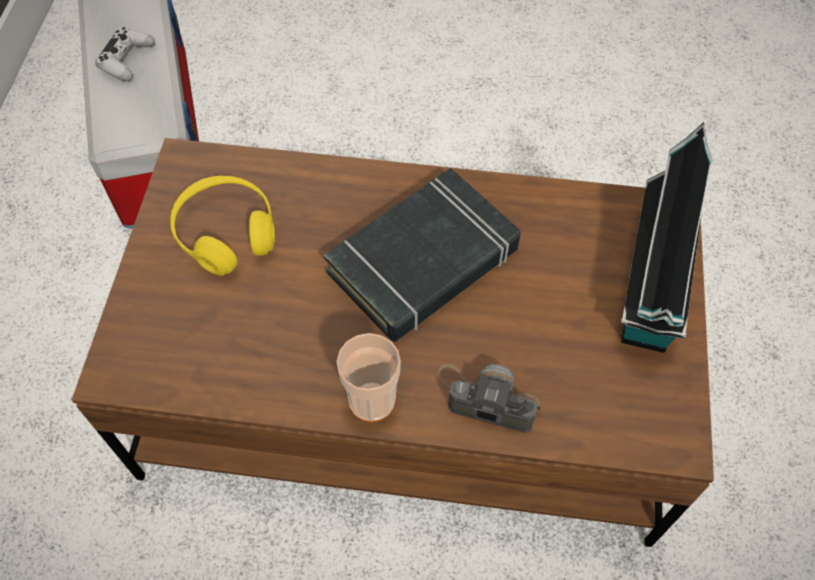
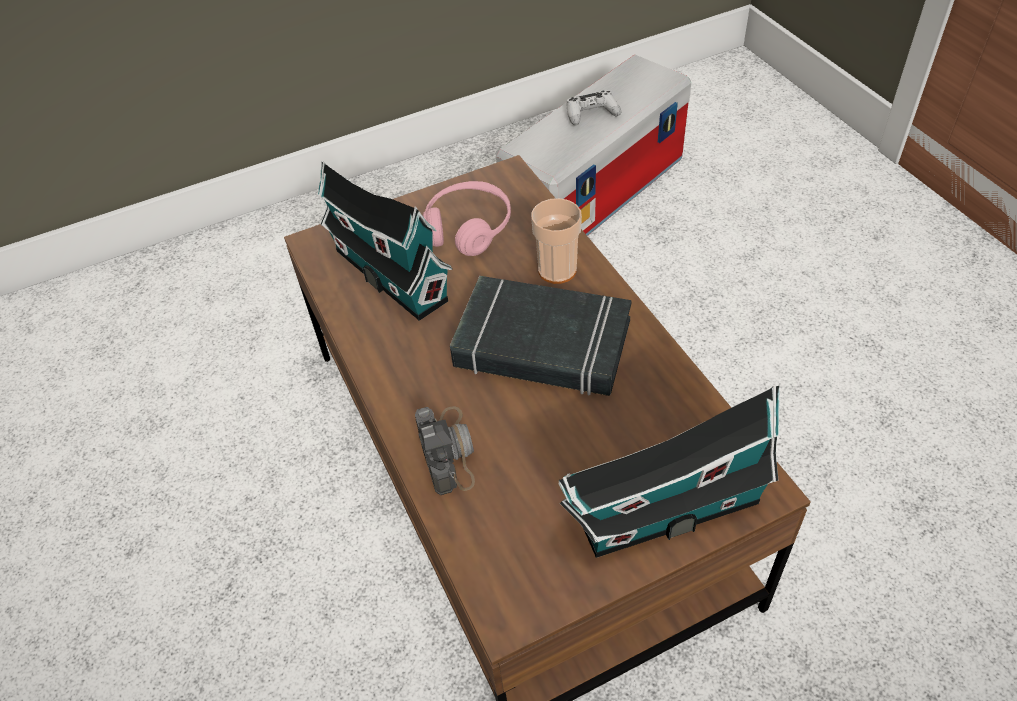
camera: 60 degrees right, 10 degrees down
(222, 331) = (387, 272): none -> toy house
(226, 233) = (468, 228): yellow headphones -> pink headphones
(372, 400) = (393, 382): cup -> cup (557, 270)

